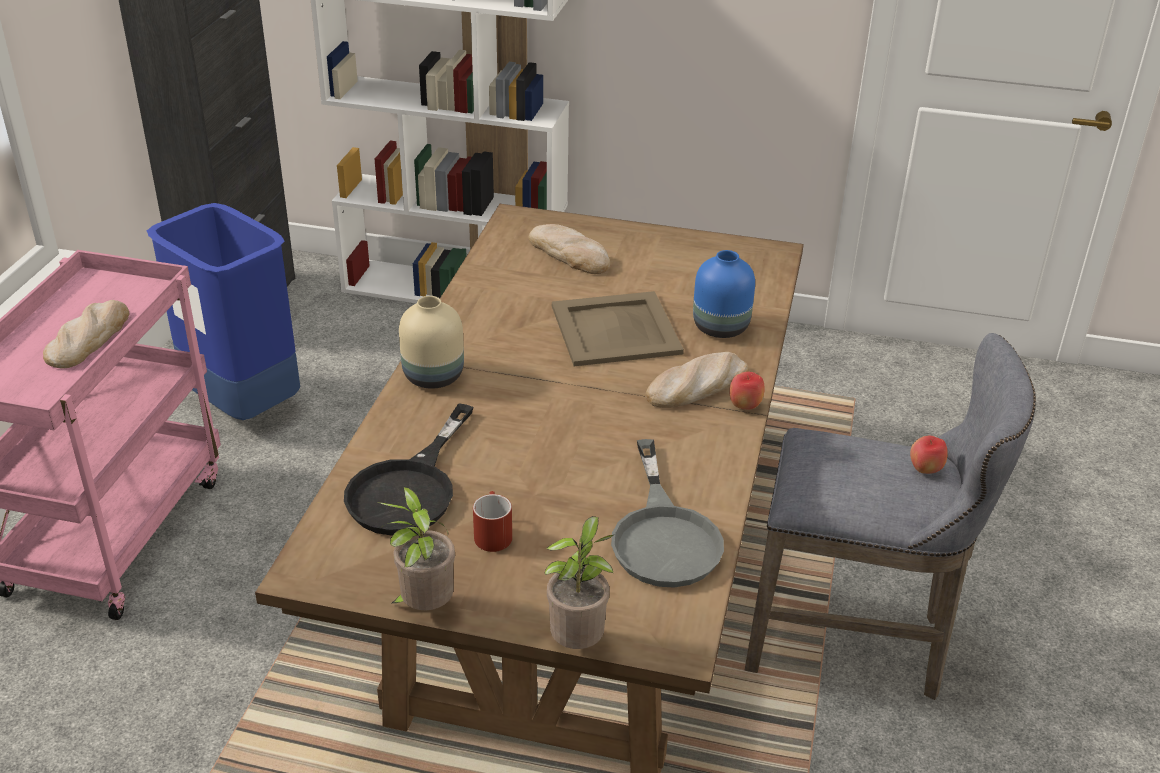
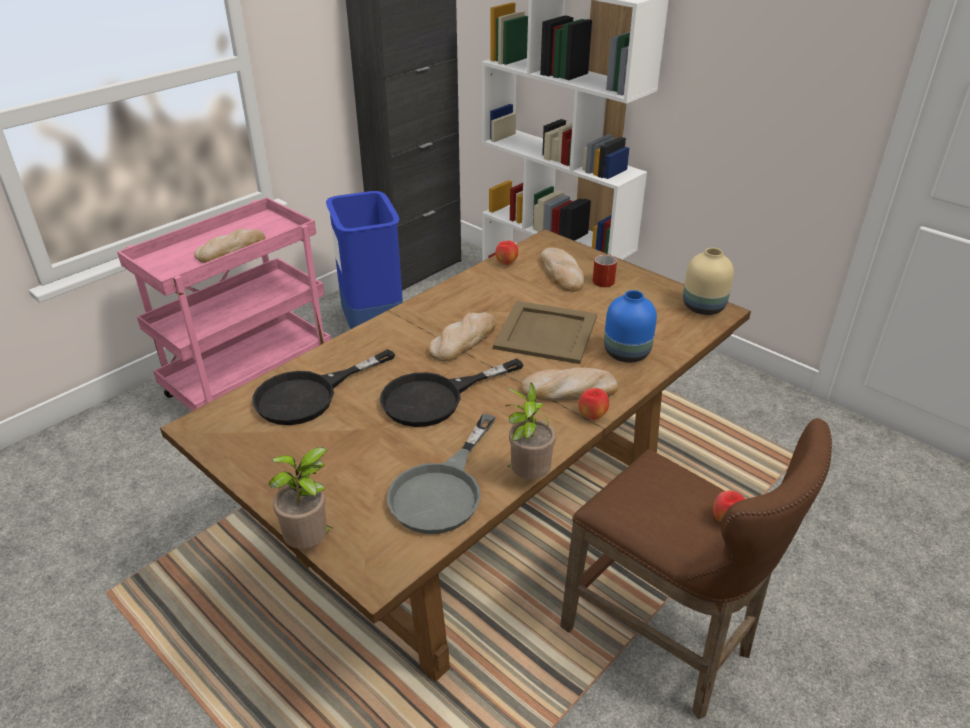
camera: 30 degrees right, 0 degrees up
(424, 607) = (241, 477): potted plant -> potted plant (527, 477)
(432, 375) = (394, 327): beige vase -> beige vase (702, 306)
(491, 533) = (329, 443): red mug -> red mug (604, 279)
(494, 259) = (506, 263): none -> apple
(530, 366) = (463, 340): none -> bread
(562, 442) = (435, 398): none -> black frying pan
(857, 642) = (666, 644): grey stool -> brown stool

